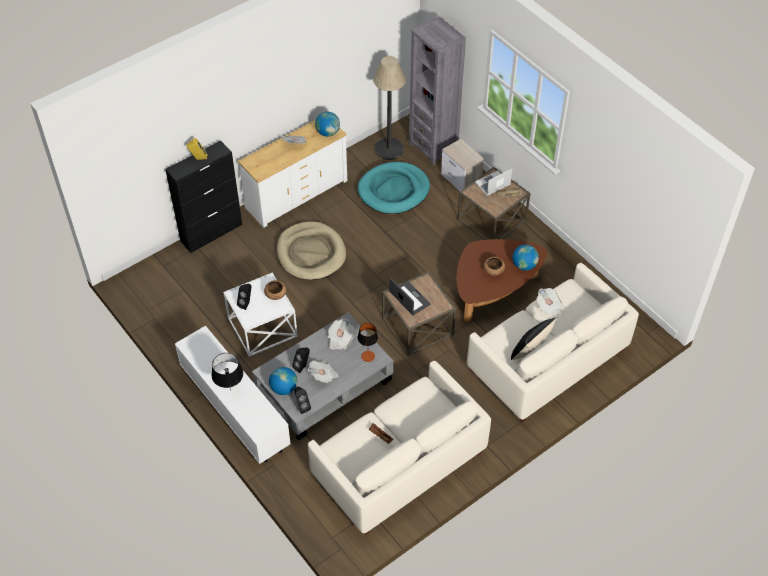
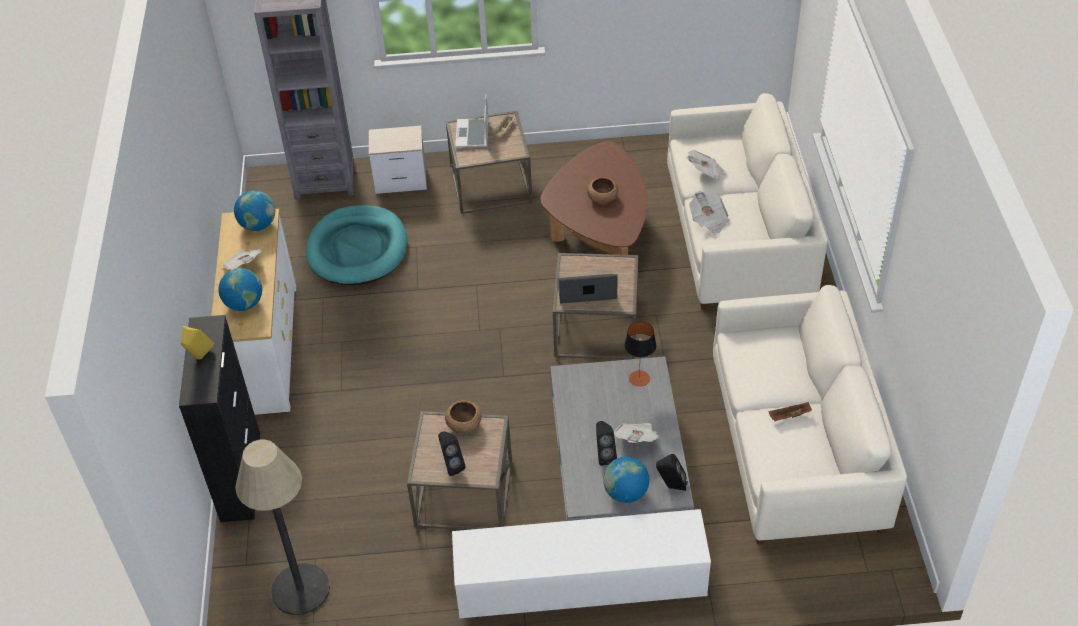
camera: 55 degrees left, 5 degrees down
(230, 390) = (593, 551): black table lamp -> none
(262, 327) = (463, 493): white side table -> brown side table
(311, 253) = (383, 380): beige dog bed -> none
(340, 339) = (589, 394): newspaper -> newspaper (709, 221)
(389, 149) = (284, 221): floor lamp -> floor lamp (300, 589)
(524, 265) = (617, 169): globe -> globe (244, 304)
(530, 350) = (755, 218): black pillow -> none

